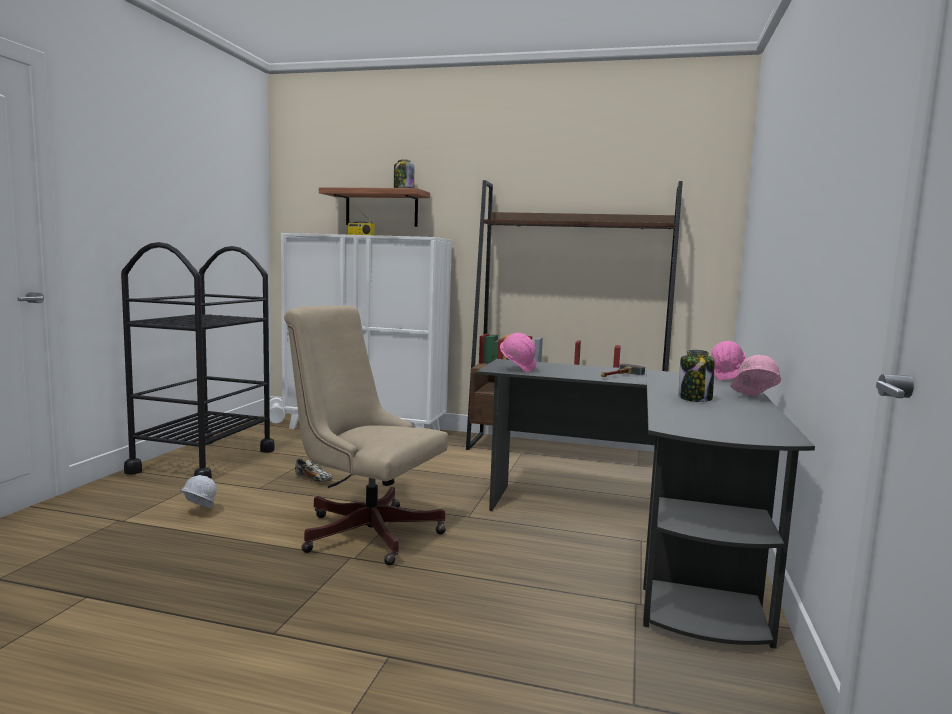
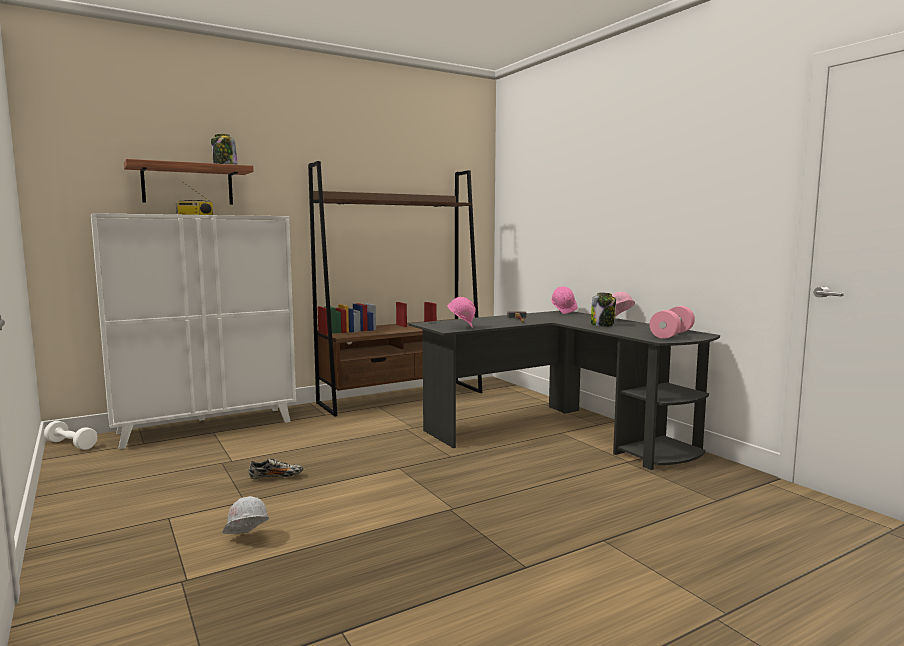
camera: 45 degrees left, 0 degrees up
(204, 461) = (110, 505): black cart -> none
(363, 530) = (413, 491): beige office chair -> none
(726, 427) = (671, 335): none -> pink dumbbell

